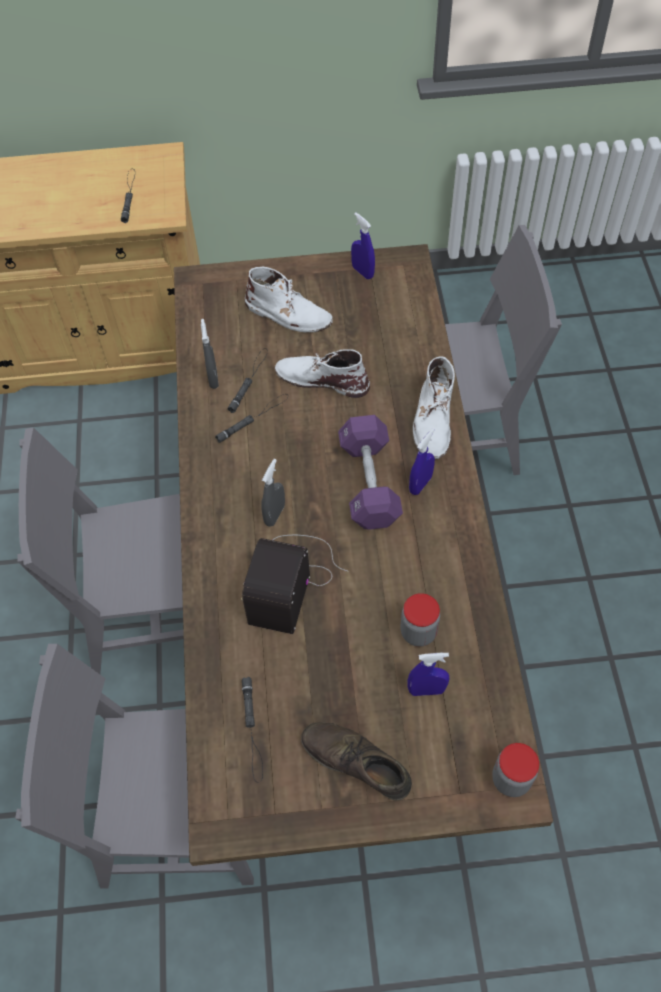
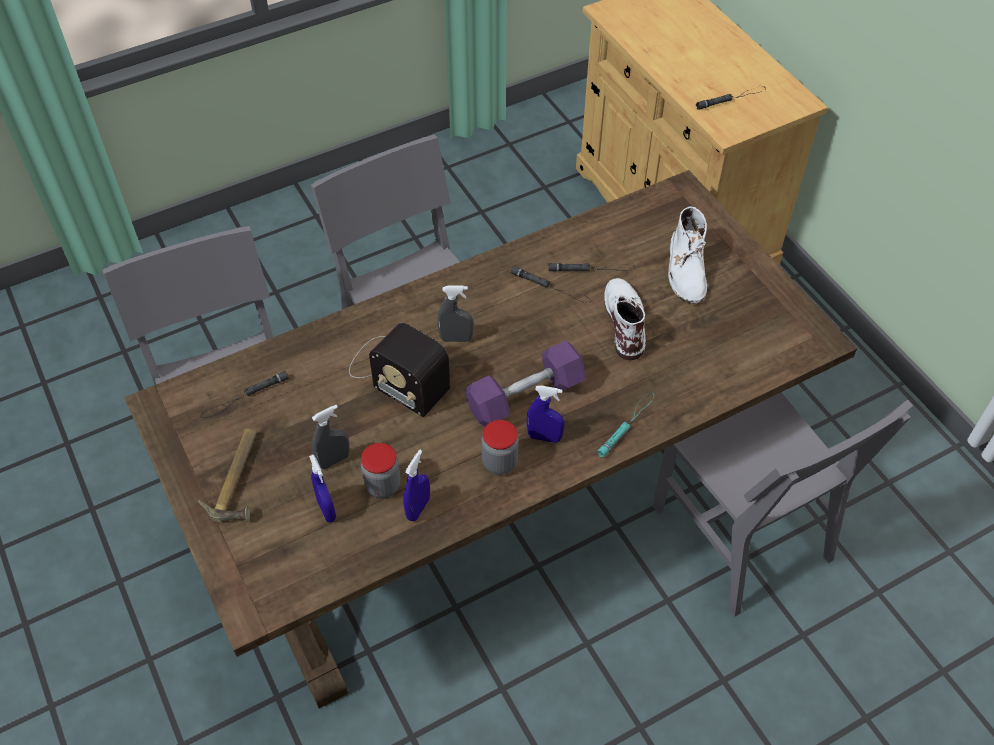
camera: 65 degrees right, 5 degrees down
(213, 378) = (578, 243): grey spray bottle -> grey spray bottle (334, 460)
(291, 578) = (396, 373): radio -> radio turned 135 degrees counterclockwise
(356, 762) = (240, 479): brown shoe -> hammer
(362, 272) = (779, 307): blue spray bottle -> blue spray bottle (418, 508)
(433, 420) = (626, 424): white boot -> turquoise flashlight
(511, 779) = (262, 603): jar -> jar (499, 462)

